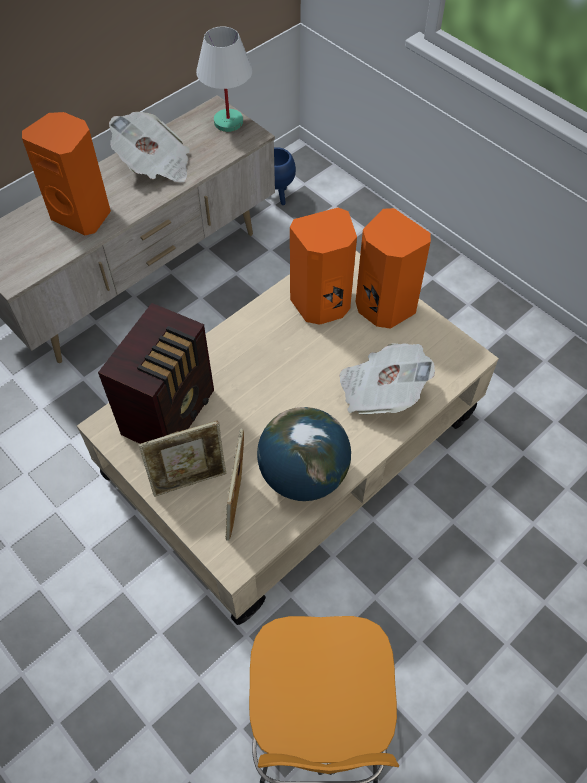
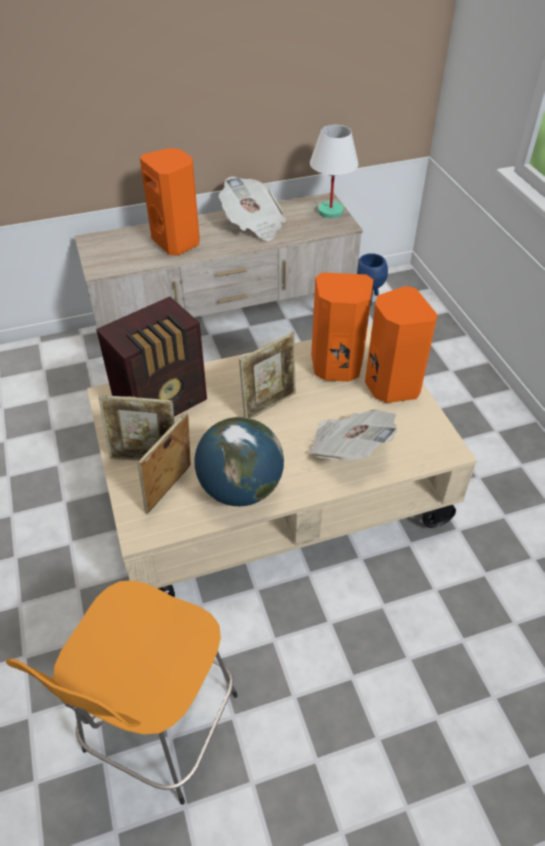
camera: 25 degrees right, 10 degrees down
(279, 372) = (269, 405): none -> picture frame

